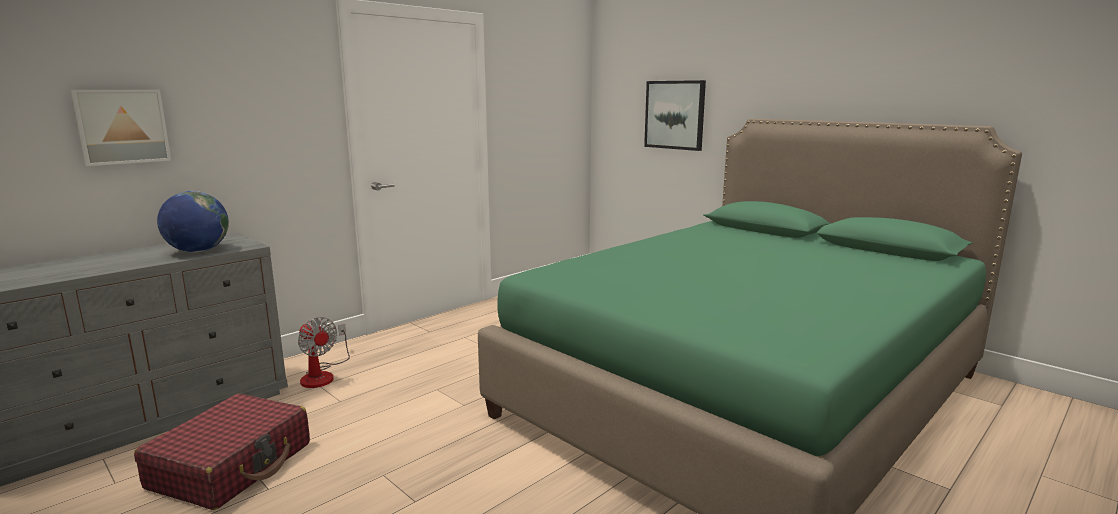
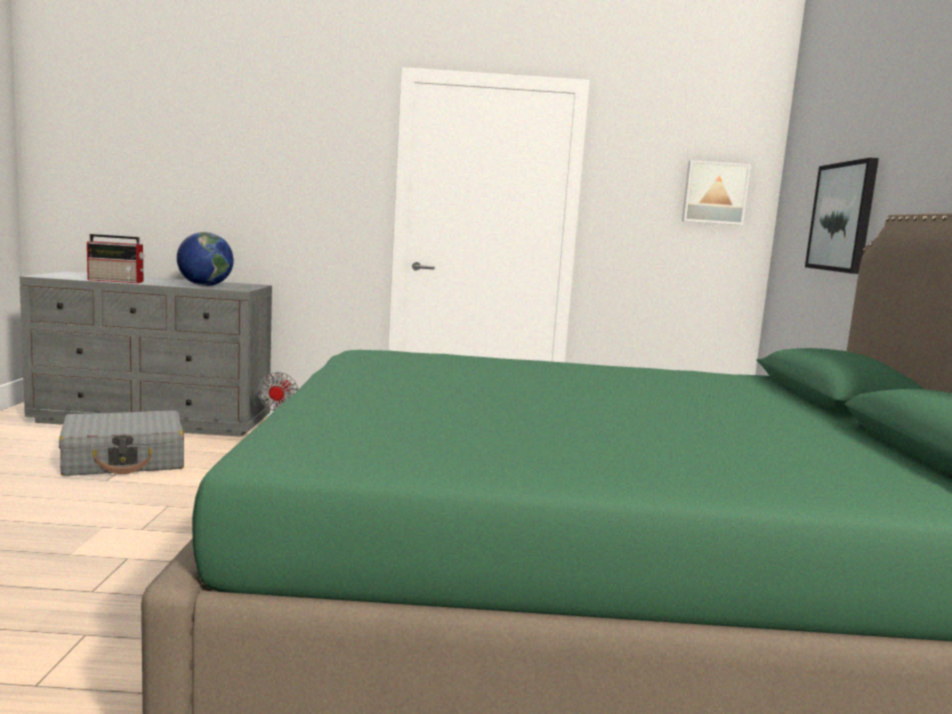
camera: 45 degrees right, 5 degrees down
(85, 273) = (117, 281): none -> radio
(122, 126) = (198, 178): picture -> picture (714, 193)
(232, 465) = (124, 460): red suitcase -> grey suitcase

